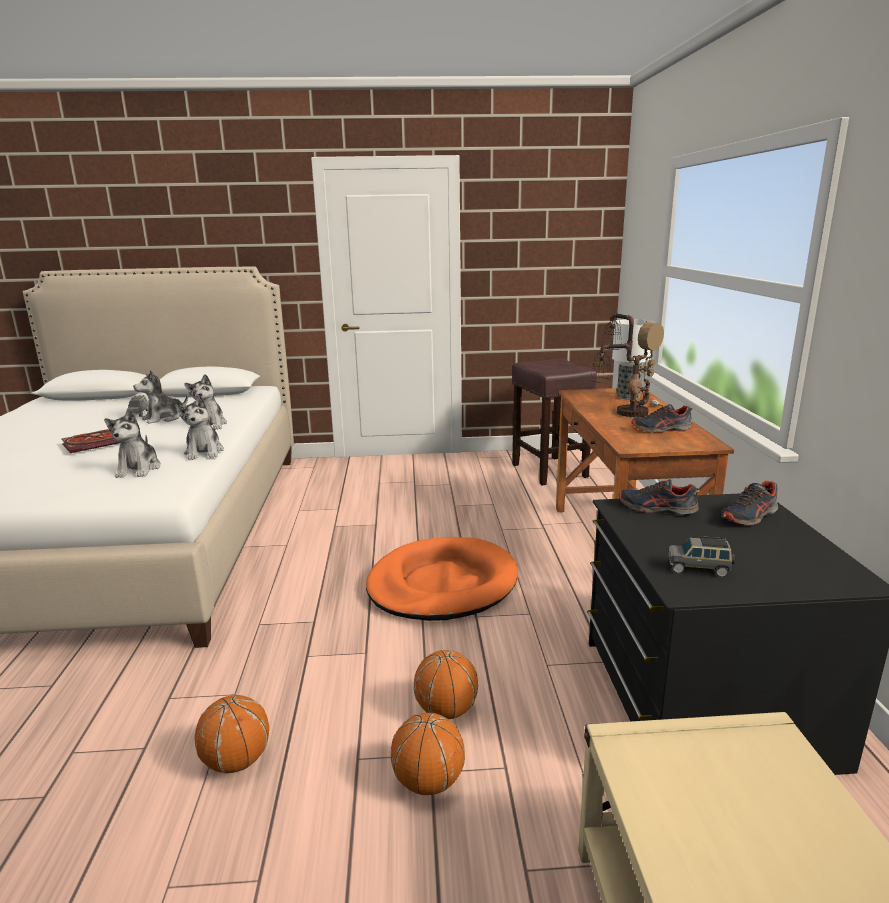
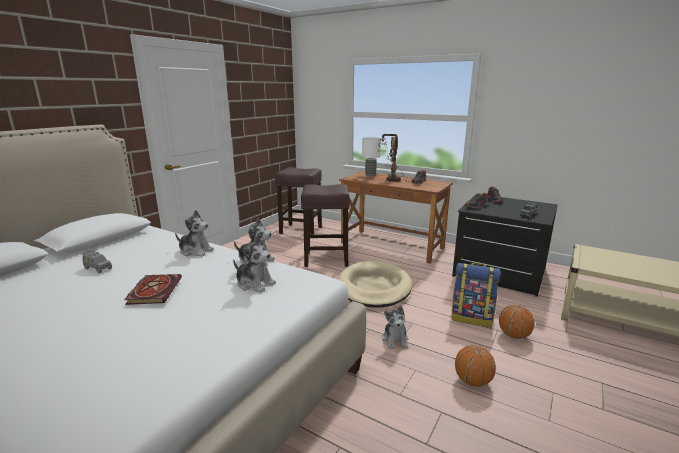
camera: 55 degrees left, 0 degrees up
(164, 418) = (137, 262): plush toy -> plush toy (395, 339)
(442, 584) = (374, 287): orange dog bed -> beige dog bed
(446, 710) = (472, 317): basketball -> backpack
(482, 519) = (325, 259): none -> brown stool

